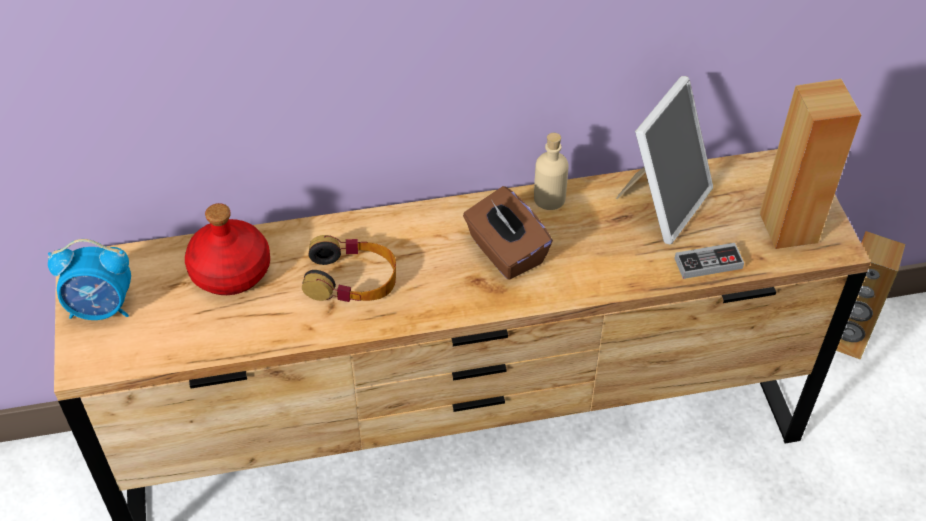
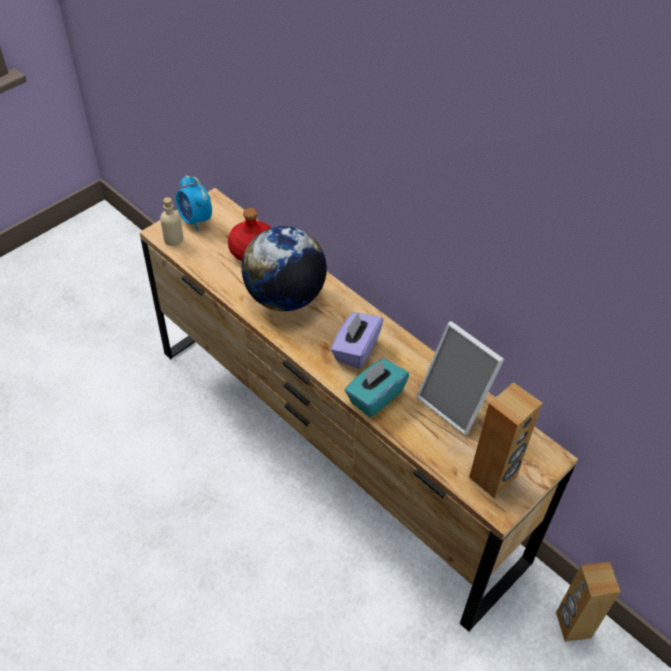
camera: 55 degrees right, 0 degrees up
(352, 279) = (285, 297): headphones -> globe
(505, 251) = (356, 350): brown tissue box -> purple tissue box
(549, 198) = (412, 350): beige bottle -> beige bottle (173, 239)
(596, 272) = (375, 397): none -> turquoise tissue box
(662, 202) = (456, 403): picture frame -> picture frame turned 45 degrees clockwise
(708, 263) = (427, 447): game controller -> none

